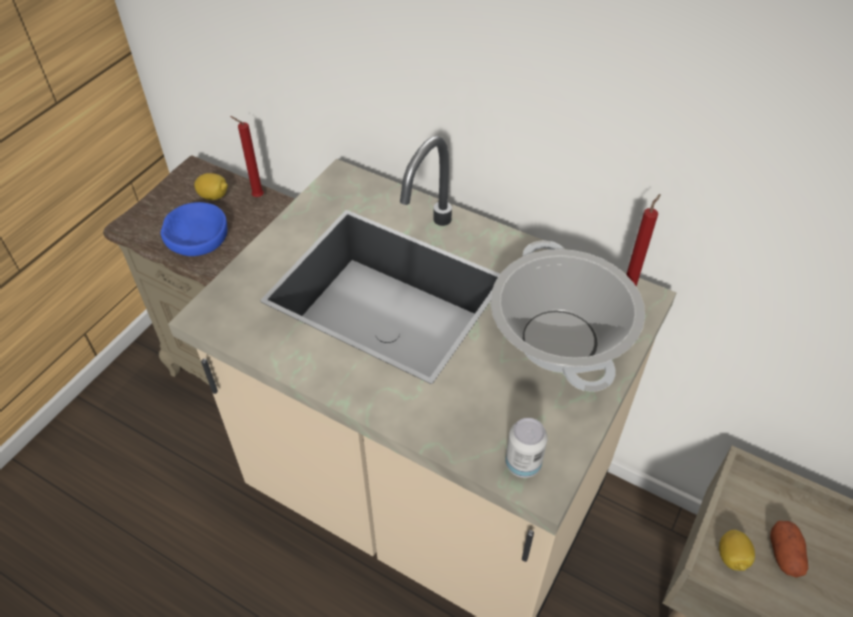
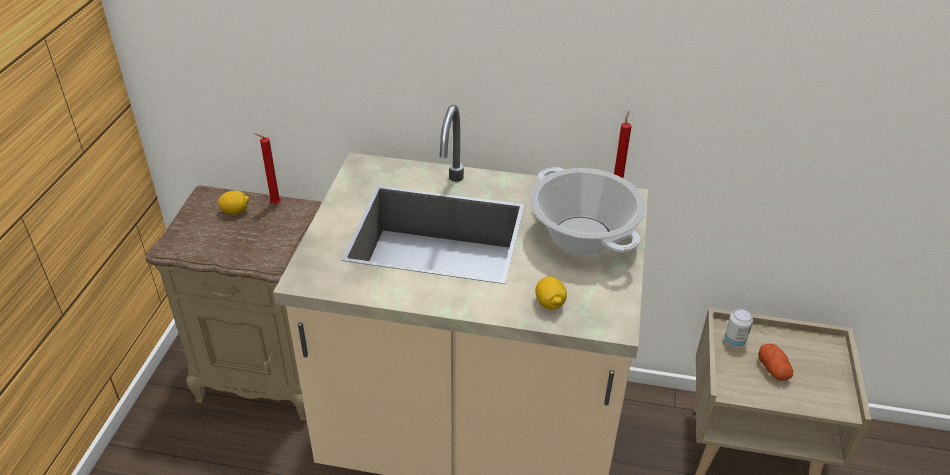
camera: 20 degrees left, 10 degrees down
(196, 236) = (236, 243): blue bowl -> none
(523, 464) = (596, 316): can -> can (734, 341)
(732, 557) = (739, 381): lemon -> lemon (549, 303)

